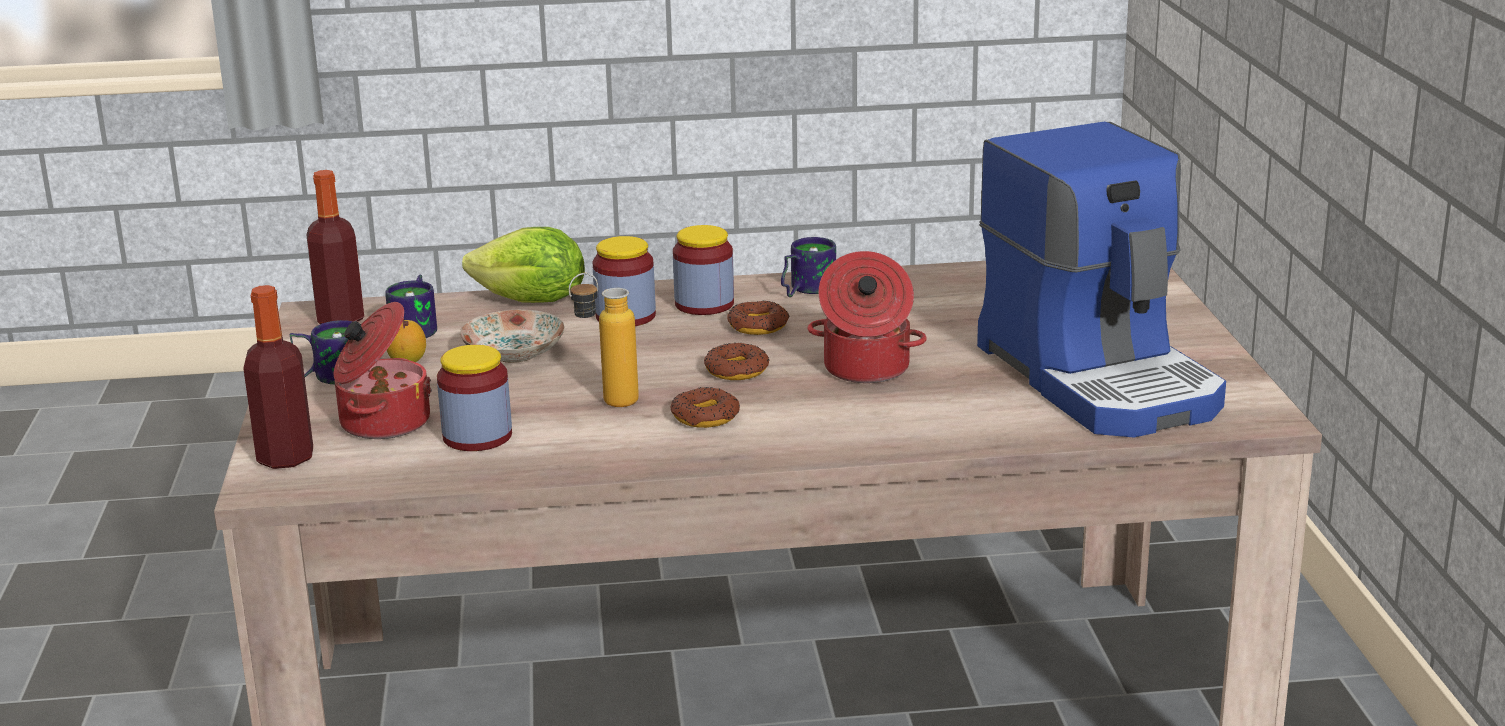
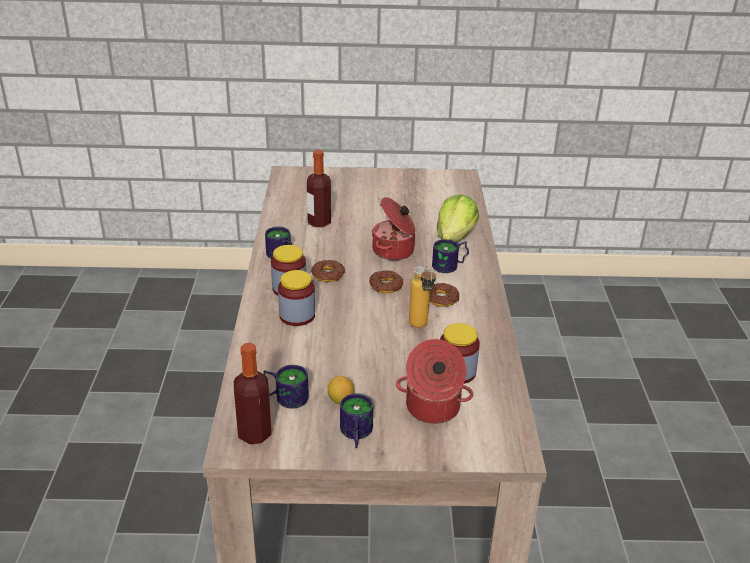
camera: 85 degrees left, 10 degrees up
(285, 458) = (478, 446): bottle -> bottle (319, 222)
(512, 353) = (341, 358): plate -> none
(532, 302) = (258, 349): lettuce -> lettuce (455, 237)
(828, 420) = (451, 266): none -> mug
(1102, 378) = (417, 199): coffee machine -> none

